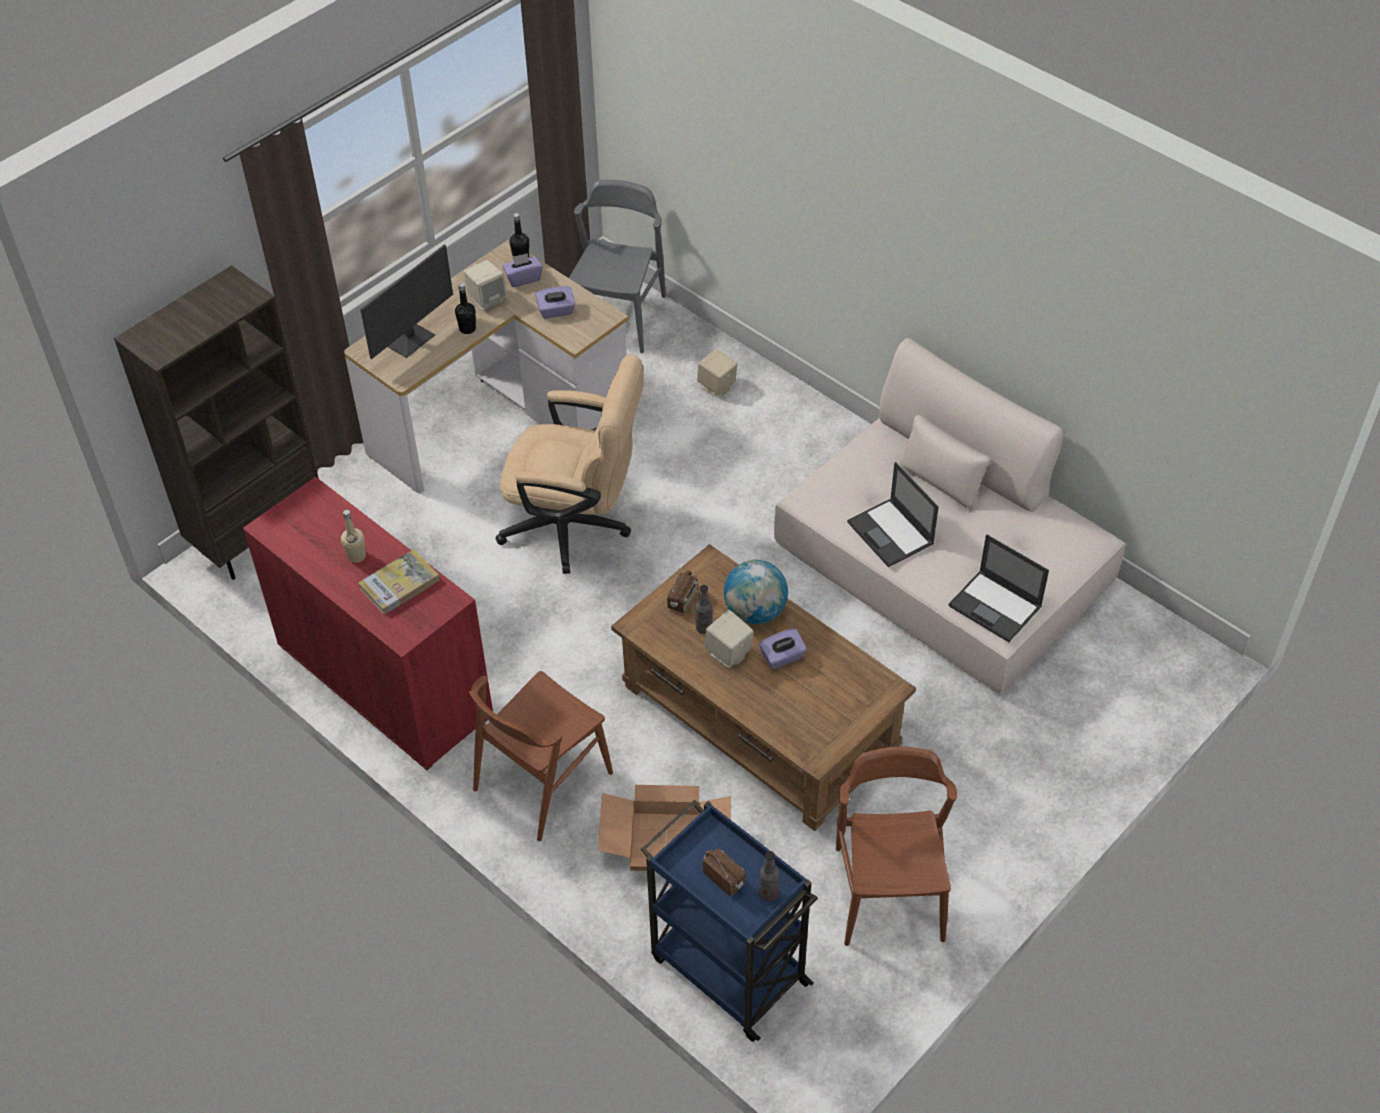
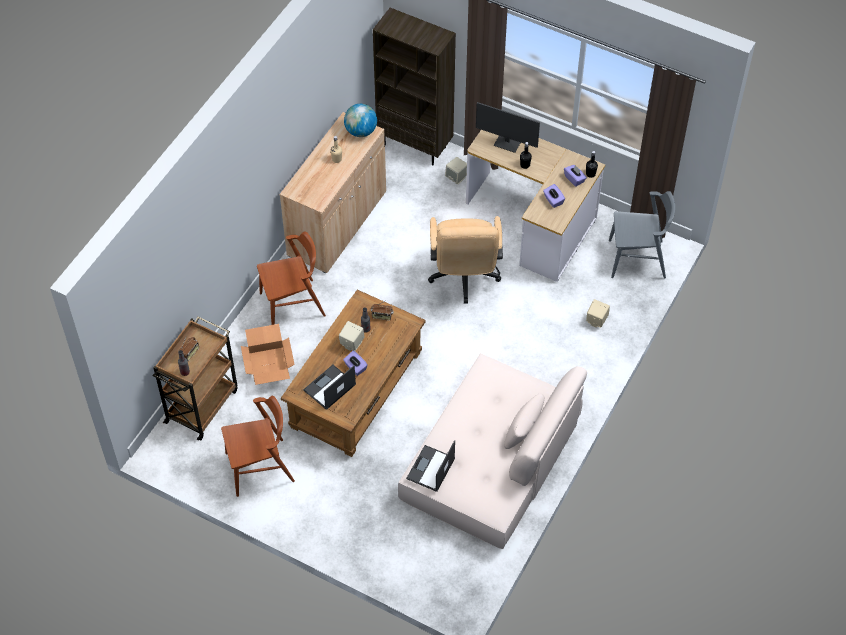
camera: 75 degrees right, 5 degrees up
(384, 680) = (337, 224): red cabinet -> beige cabinet
(399, 584) = (323, 181): book -> none
(487, 299) = (551, 167): beige speaker -> beige speaker (456, 177)
(542, 781) = (292, 304): brown chair -> brown chair turned 135 degrees clockwise
(727, 968) = (202, 405): blue cart -> brown cart
(755, 612) = (383, 349): globe -> globe (361, 131)
(891, 533) = (470, 410): laptop -> laptop (329, 388)

